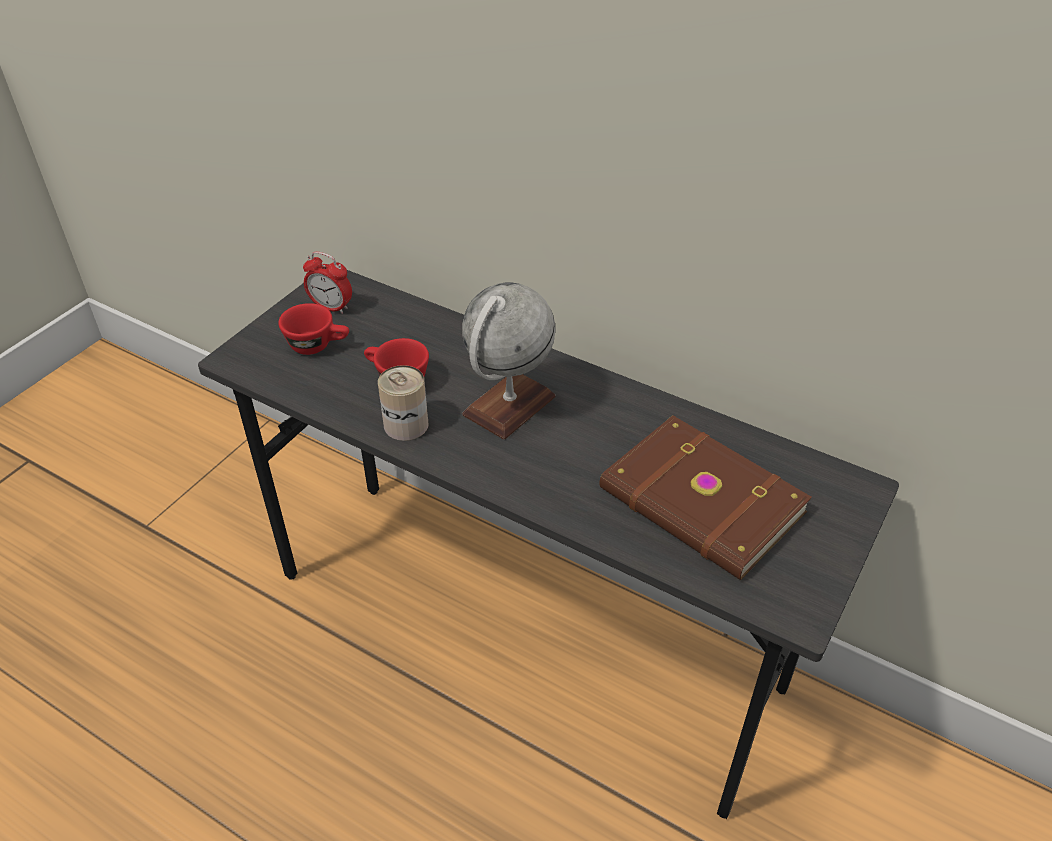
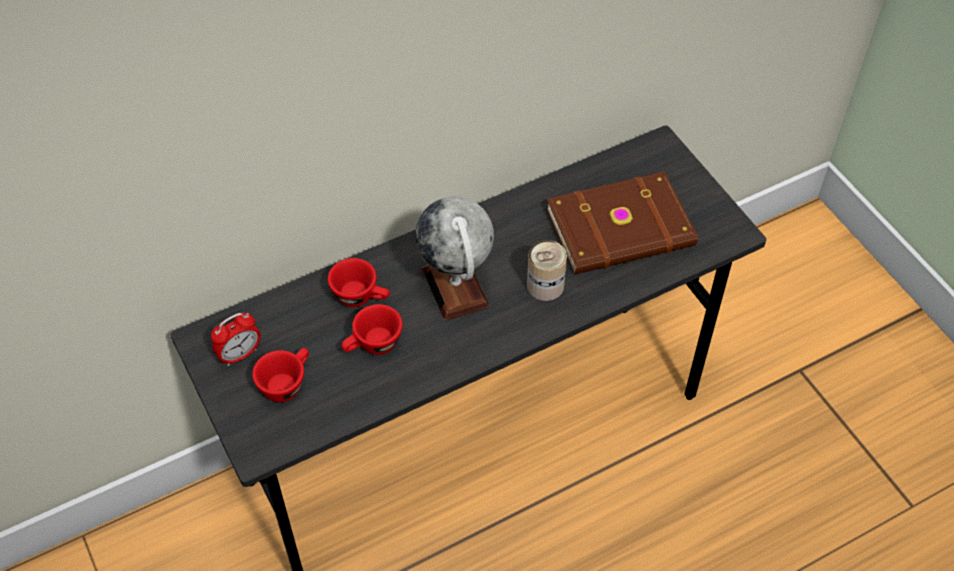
camera: 60 degrees left, 10 degrees up
(406, 425) = (431, 360): can -> can (545, 285)
(448, 349) = (361, 296): none -> red cup

